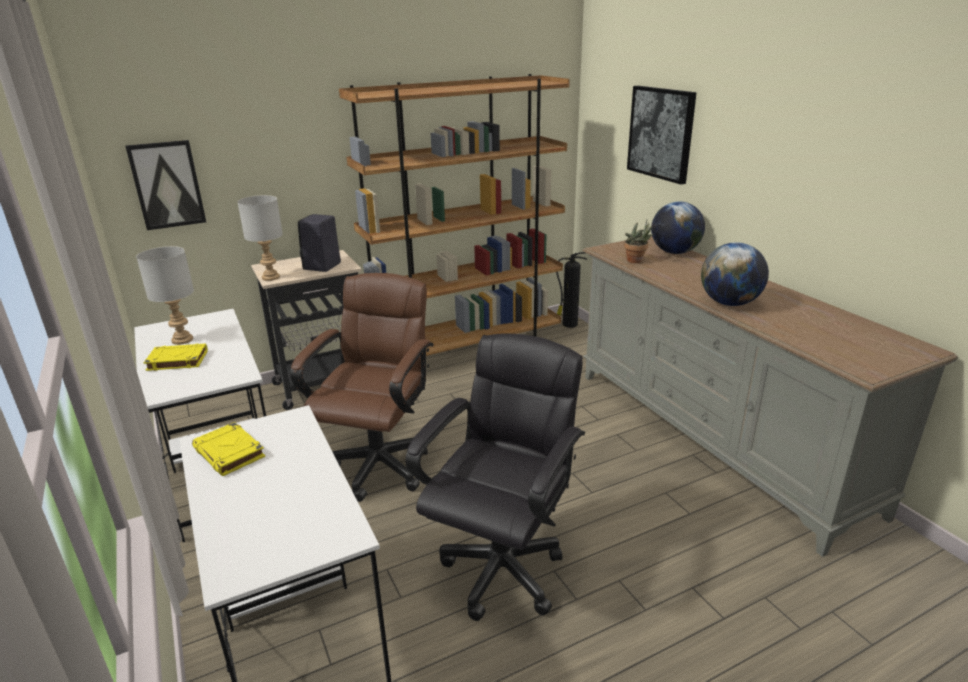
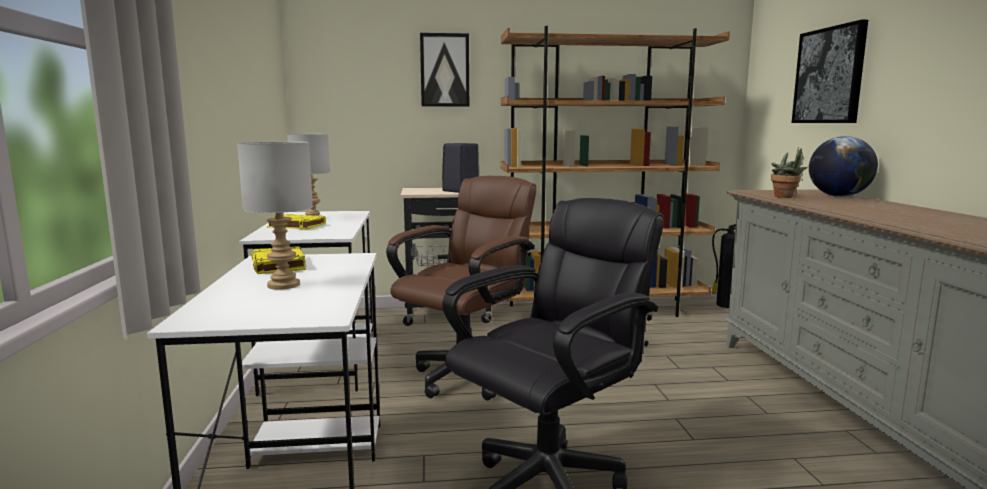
camera: 20 degrees right, 15 degrees down
(167, 184) = (345, 106): picture -> picture (444, 70)
(270, 278) = (410, 192): grey table lamp -> grey table lamp (282, 285)
(729, 303) = (892, 219): globe -> none

